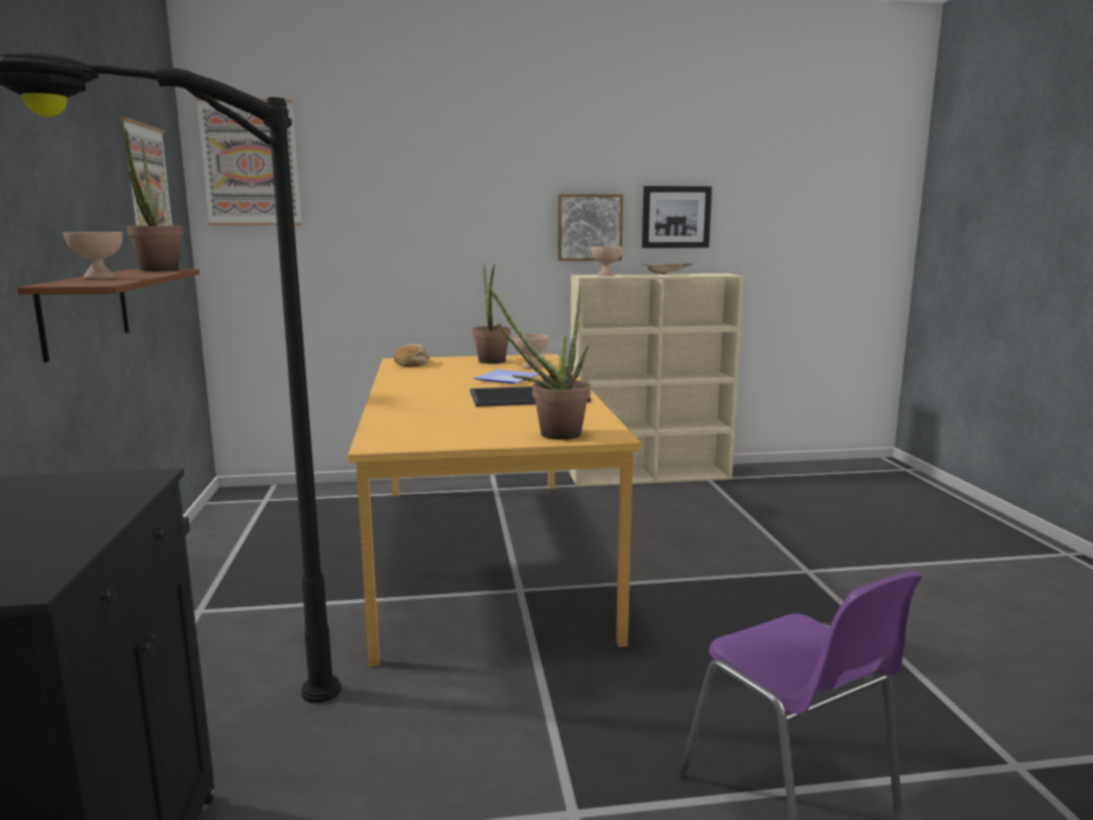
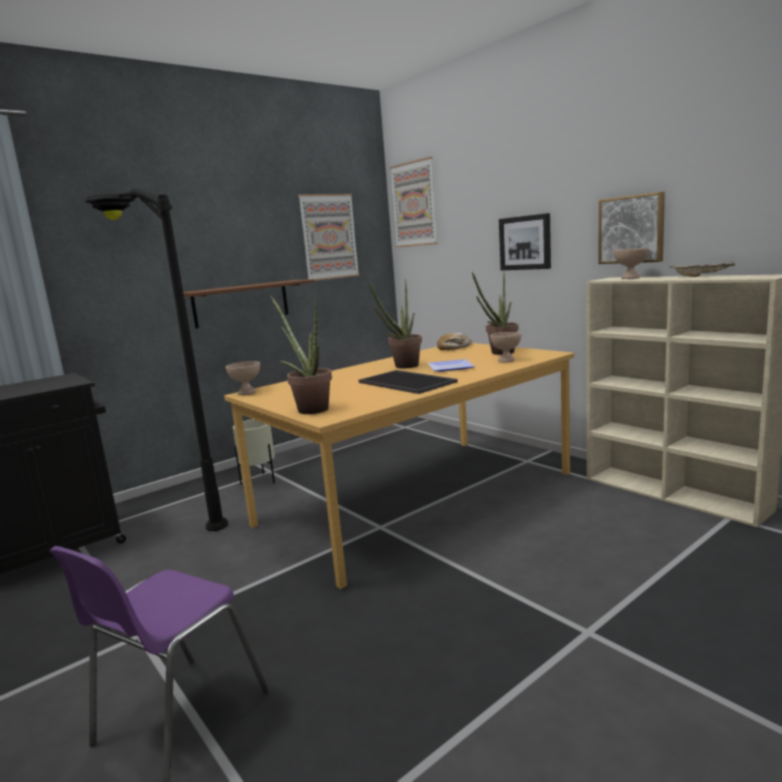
camera: 60 degrees right, 0 degrees up
(100, 277) = (233, 286): beige bowl -> beige bowl (247, 393)
(157, 270) = (287, 281): potted plant -> potted plant (402, 367)
(218, 626) = (259, 481): none -> beige planter
(675, 217) = (729, 209): picture -> picture (525, 243)

